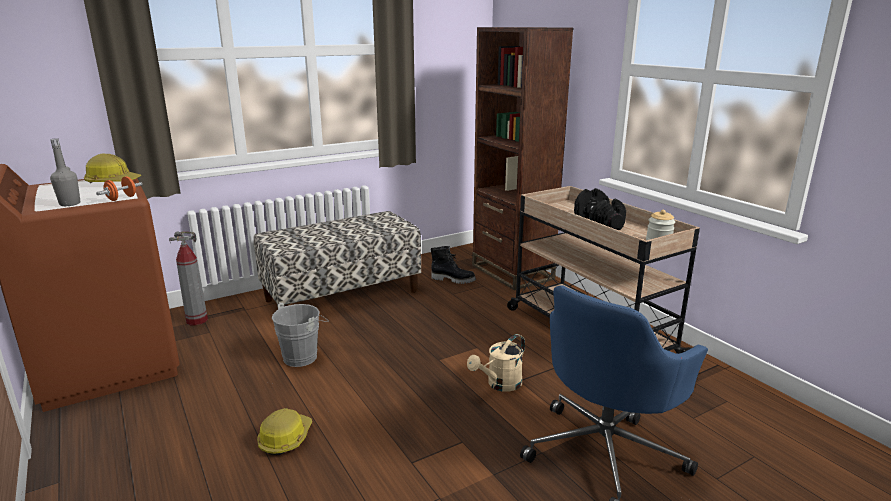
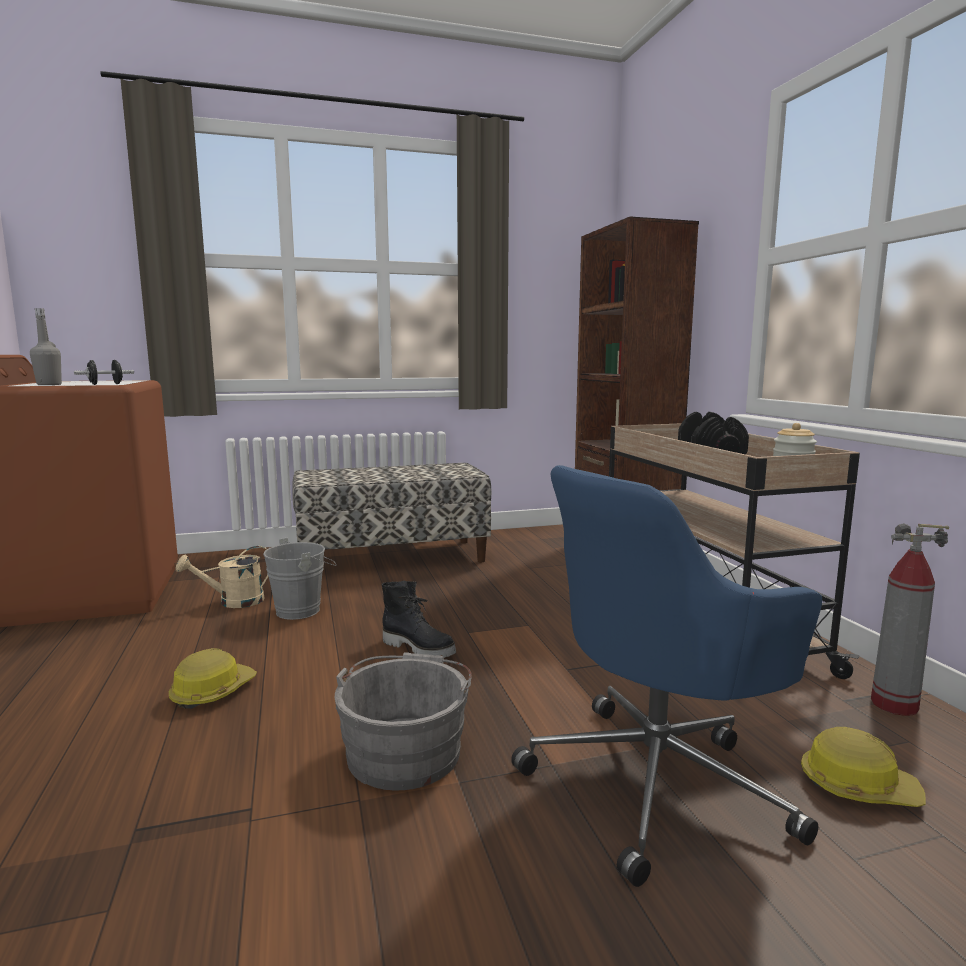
camera: 15 degrees right, 10 degrees down
(113, 182) = (124, 381): hard hat -> hard hat (857, 787)
(121, 198) = (106, 384): orange dumbbell -> black dumbbell
(196, 320) = (215, 565): fire extinguisher -> fire extinguisher (893, 705)
(448, 458) = (406, 749): none -> grey bucket
(453, 279) = (539, 554): black boot -> black boot (419, 648)
(500, 384) = (536, 670): beige watering can -> beige watering can (233, 602)

